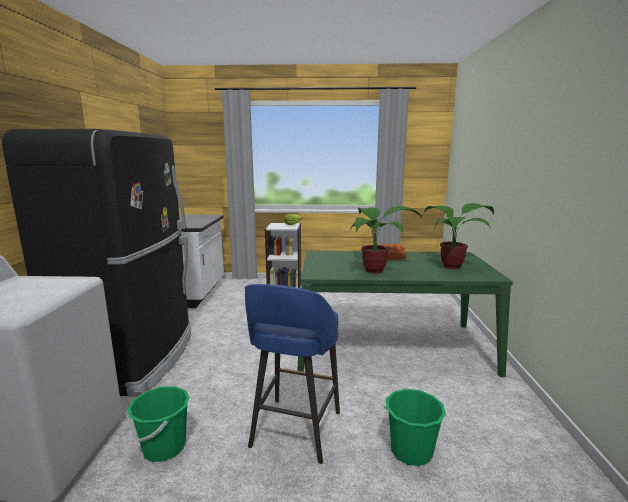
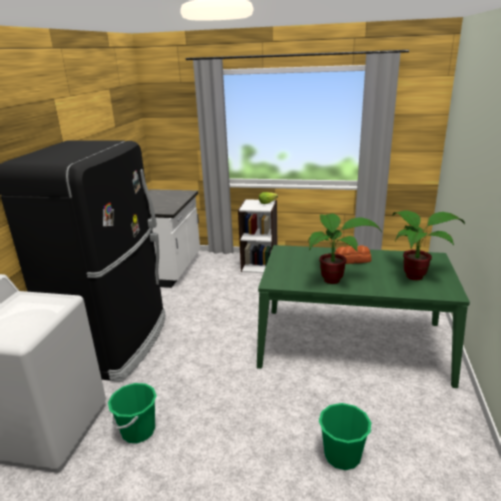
camera: 10 degrees right, 10 degrees up
(295, 431) = (245, 426): blue stool -> none

